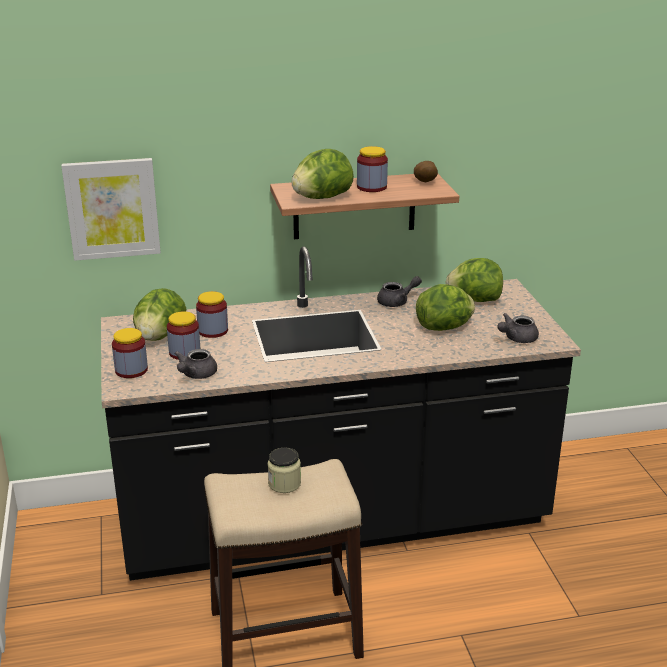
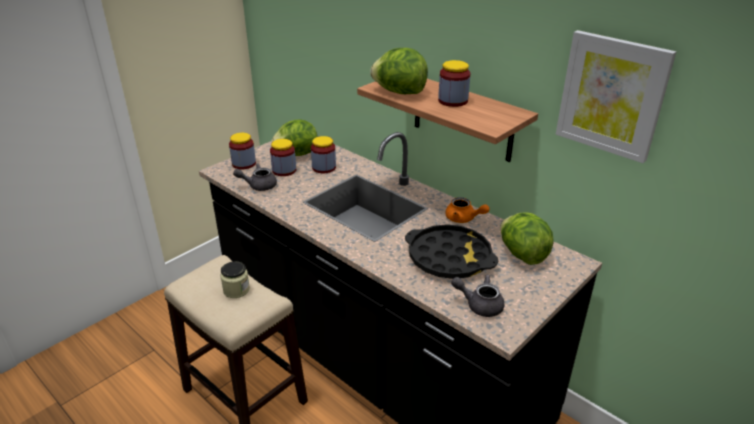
camera: 55 degrees right, 5 degrees up
(112, 208) = (310, 52): picture -> picture (612, 95)
(397, 302) = (463, 219): grey teapot -> orange teapot
(424, 182) = (501, 115): potato -> none
(444, 327) = (449, 258): lettuce -> black tray

